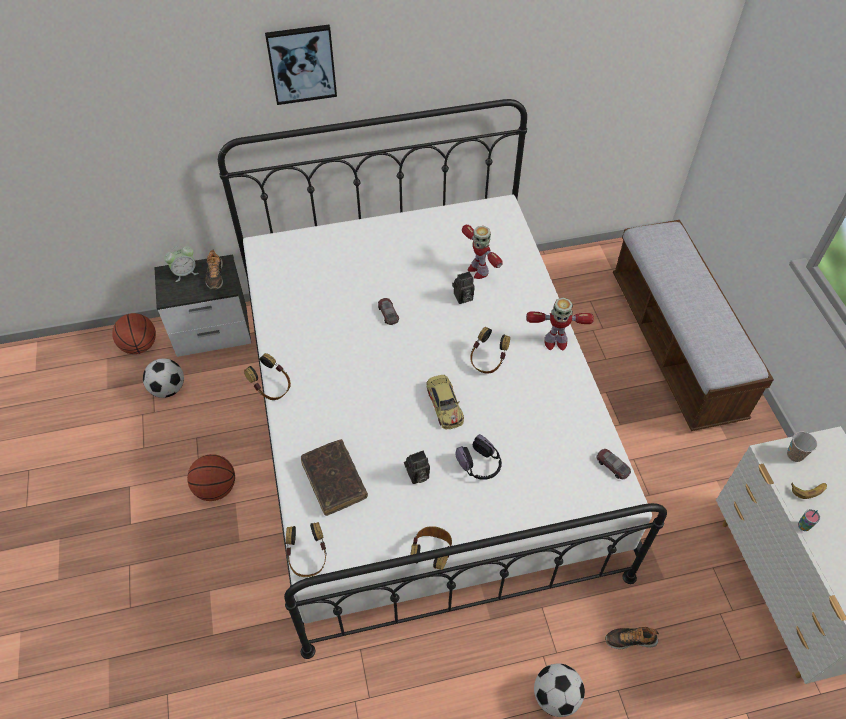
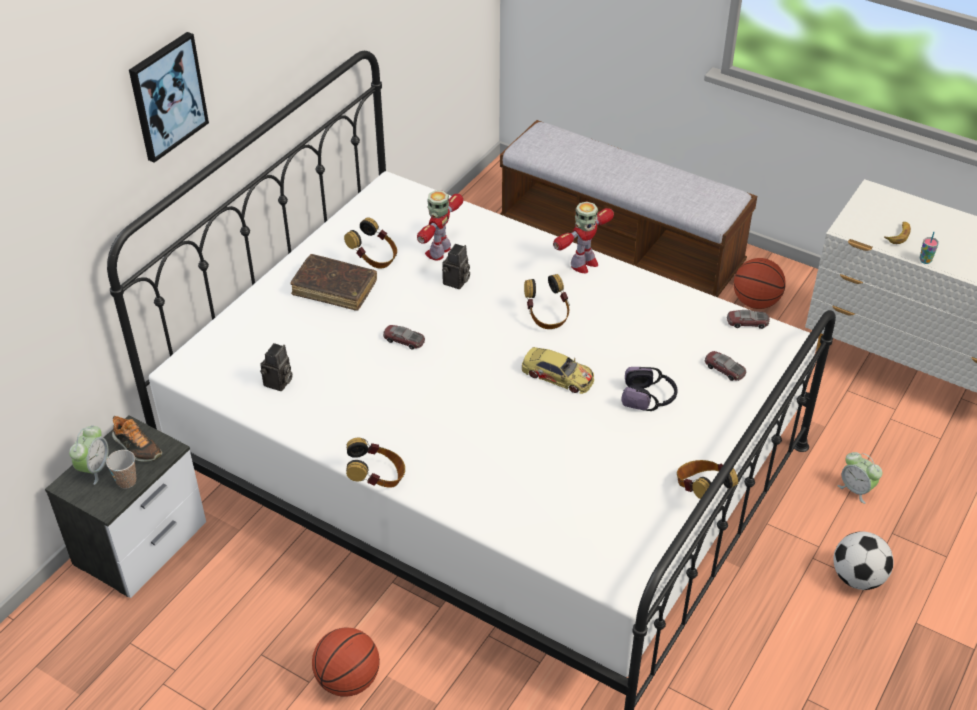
camera: 45 degrees left, 10 degrees down
(139, 346) = (64, 623): basketball -> basketball (755, 302)
(168, 389) = (162, 636): football -> none
(308, 558) = (608, 580): headphones -> headphones (374, 258)
(334, 480) = (545, 505): brown book -> brown book (334, 288)
(417, 476) = (610, 445): camera -> camera (278, 383)
(478, 270) = (439, 251): toy robot -> toy robot turned 105 degrees clockwise
(553, 485) = (724, 369): none -> toy car
(630, 639) = (856, 489): shoe -> alarm clock
(794, 455) = (861, 218): cup -> cup (126, 481)

